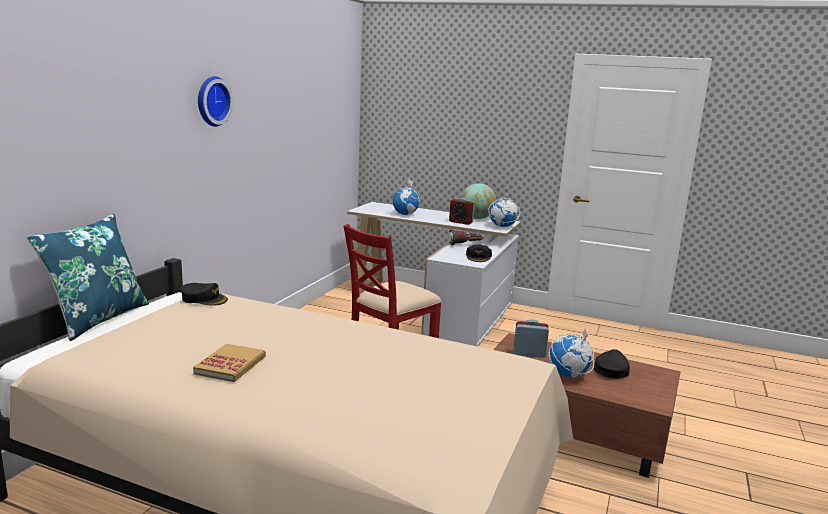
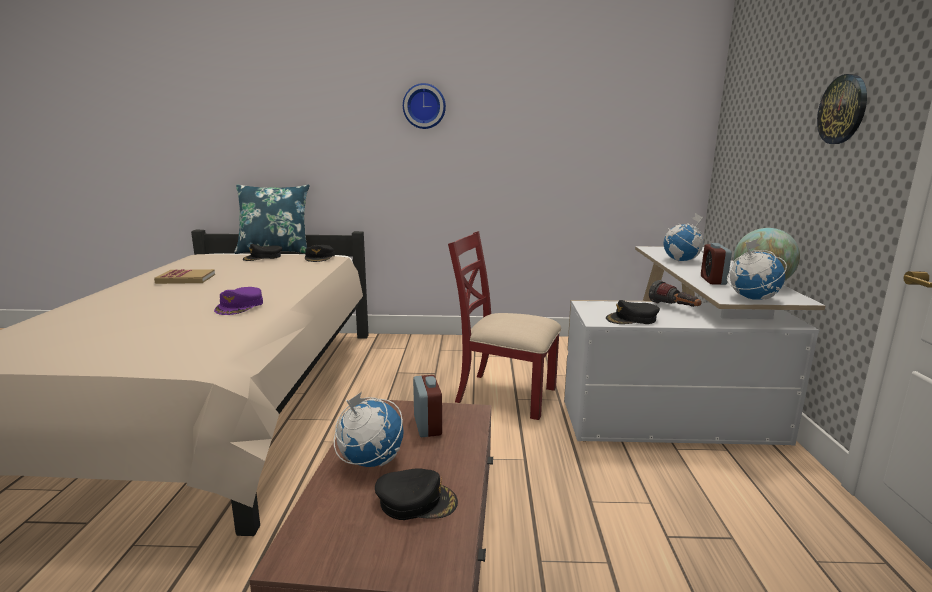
camera: 70 degrees right, 0 degrees up
(157, 323) = (263, 257): none -> black cap
(387, 343) = (240, 306): none -> purple cap
(506, 115) = (843, 109): none -> wall clock

